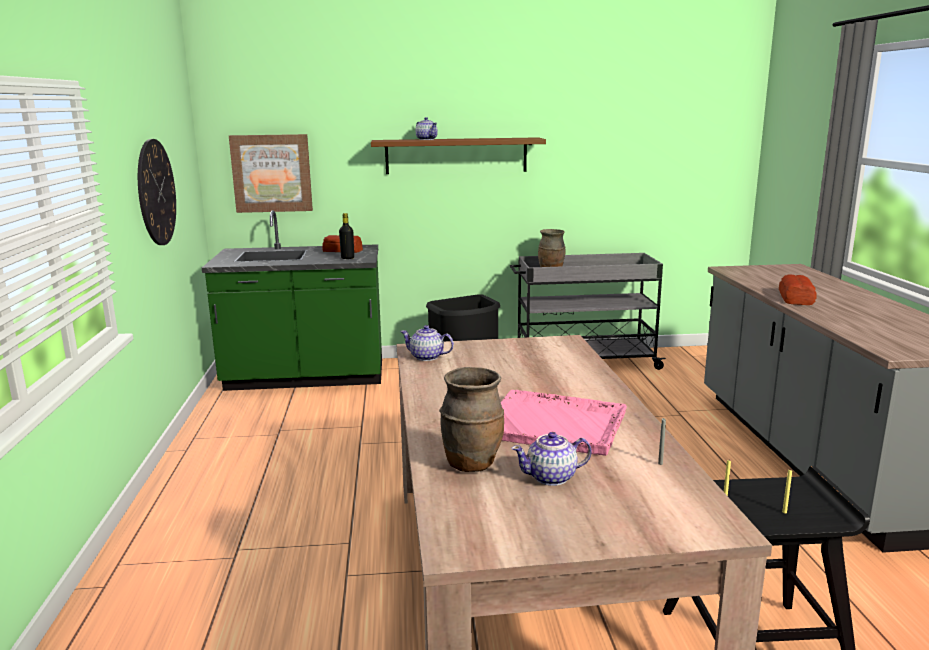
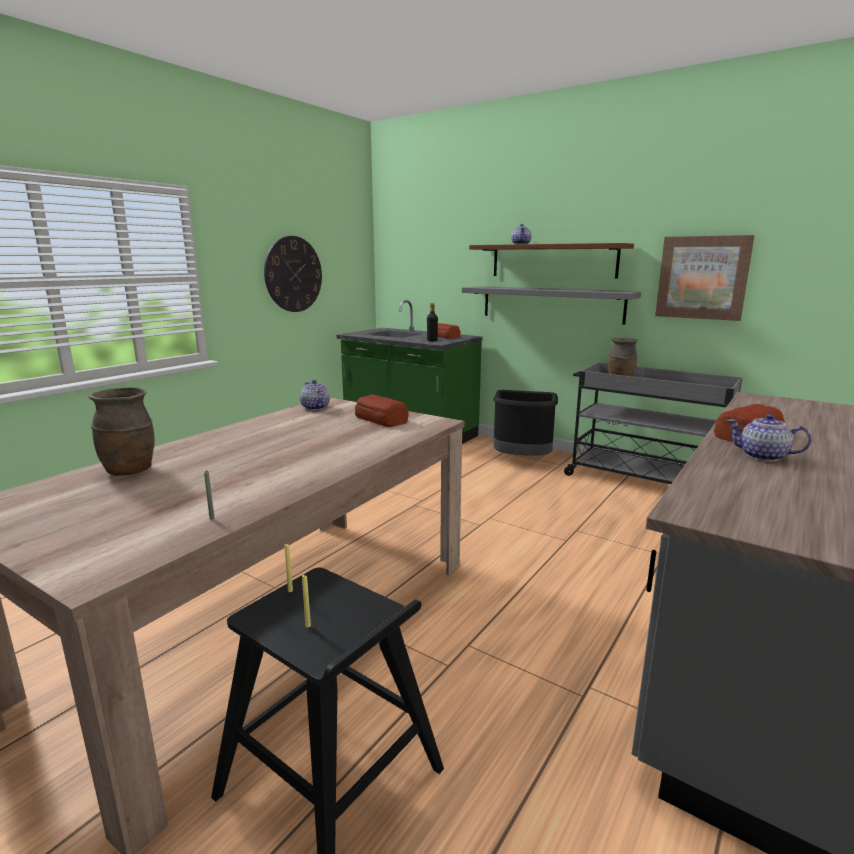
camera: 40 degrees right, 0 degrees up
(272, 173) = (415, 272): picture -> picture (702, 277)
(458, 201) = (551, 304): none -> grey shelf
(519, 351) = (381, 419): none -> bread
(552, 477) = (133, 496): teapot -> teapot (763, 456)
(555, 425) = (244, 468): pink tray -> none

